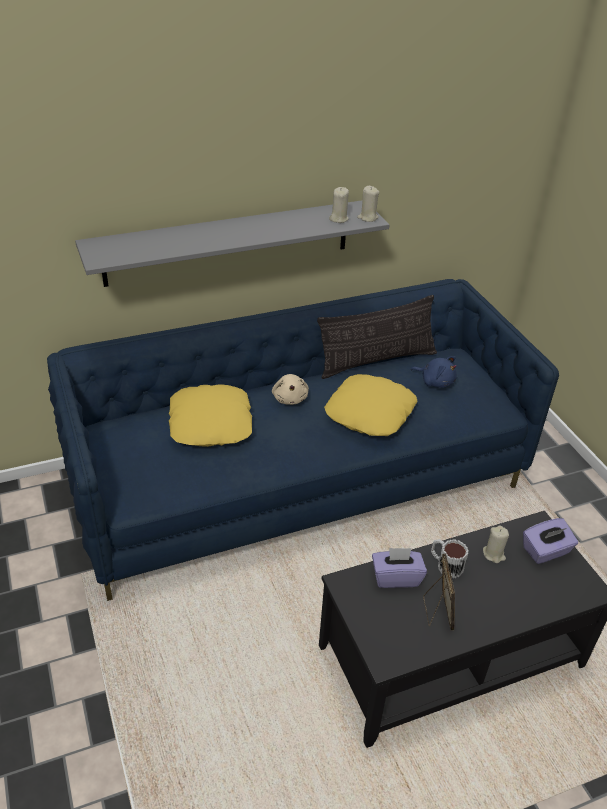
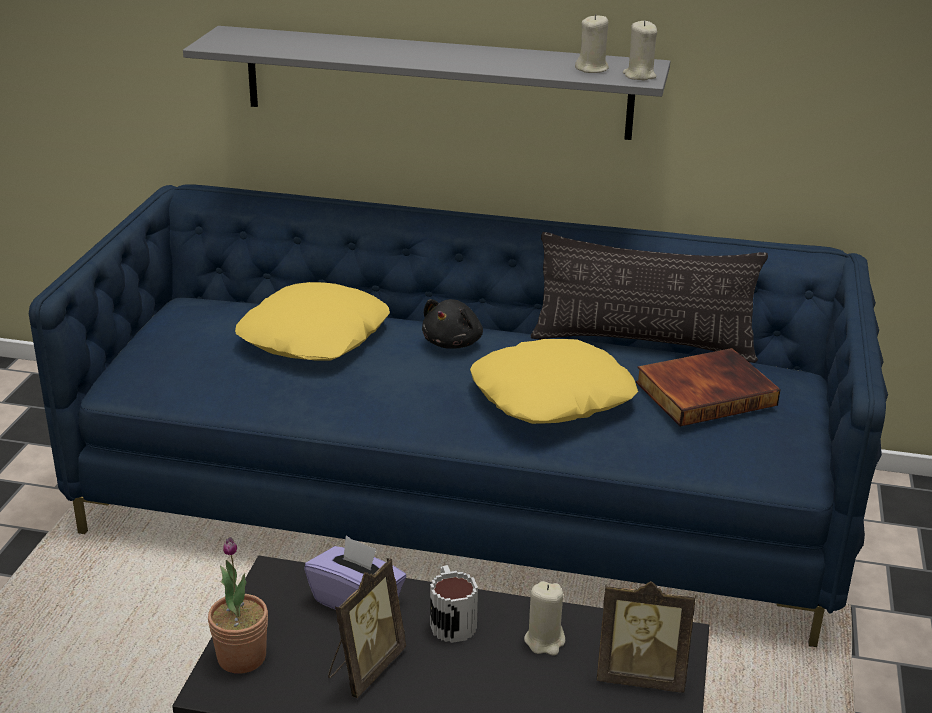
camera: 35 degrees right, 10 degrees down
(290, 398) = (453, 343): beige plush toy -> black plush toy
(378, 638) = (241, 657): none -> potted plant
(435, 381) = (705, 392): blue plush toy -> book
(546, 551) = (641, 676): purple tissue box -> picture frame

